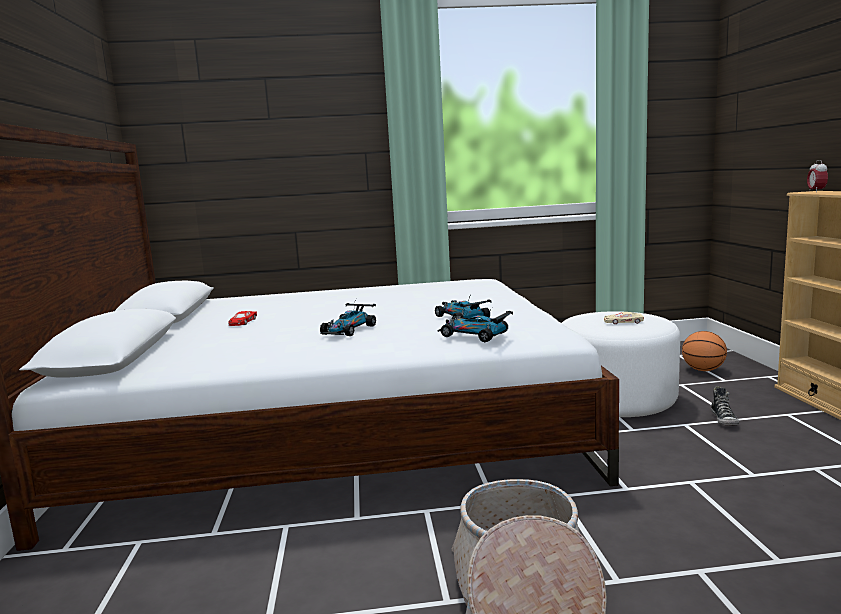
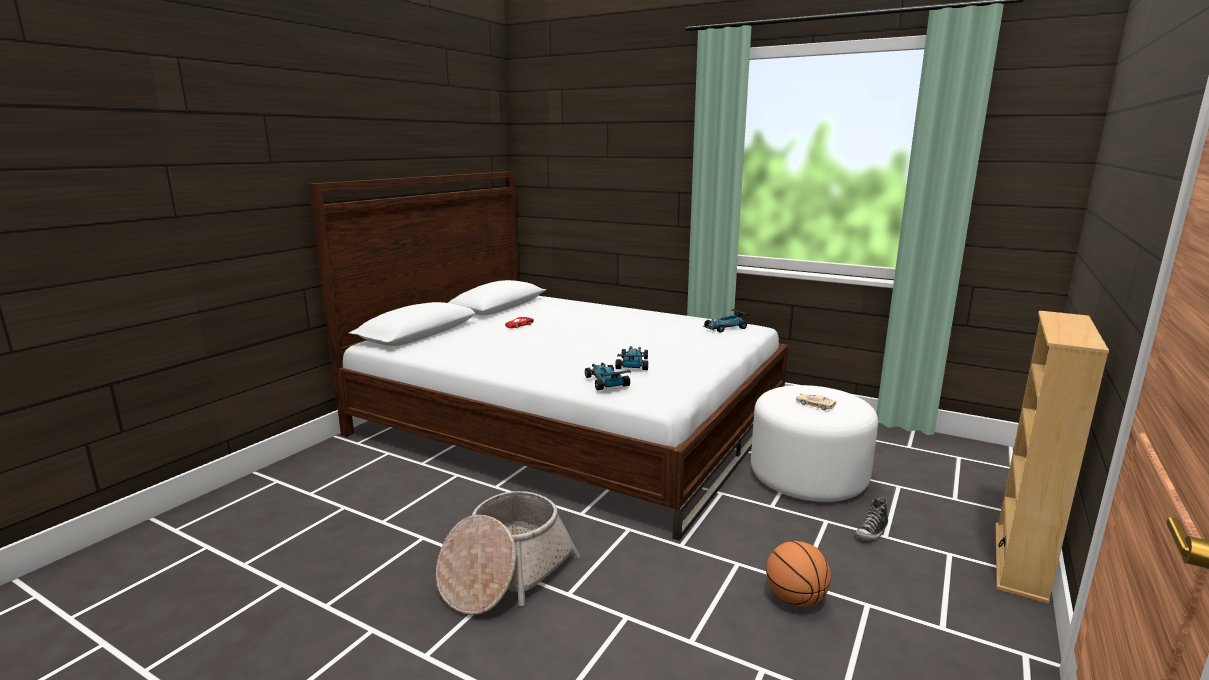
camera: 35 degrees right, 5 degrees up
(348, 330) = (553, 351): toy car -> toy car (725, 328)
(703, 370) = (952, 481): basketball -> basketball (795, 599)
(816, 191) = (1062, 317): alarm clock -> none

